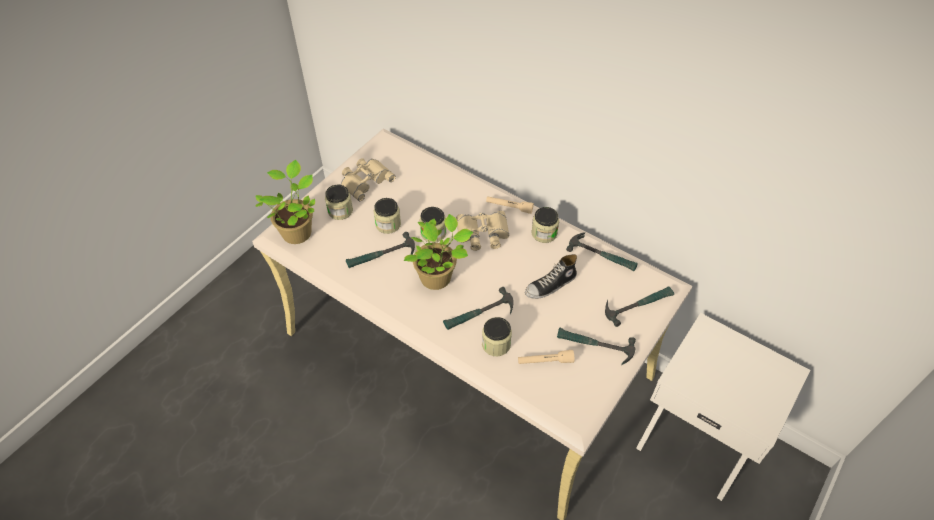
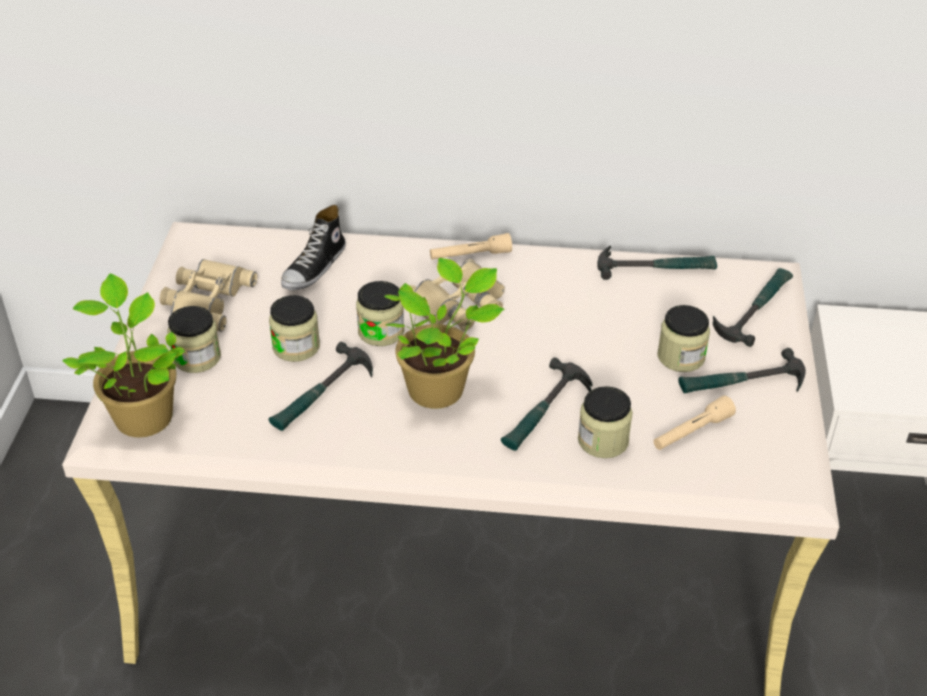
camera: 30 degrees left, 10 degrees down
(544, 233) = (550, 270): jar -> jar (681, 357)
(550, 285) = (616, 332): shoe -> shoe (315, 268)

